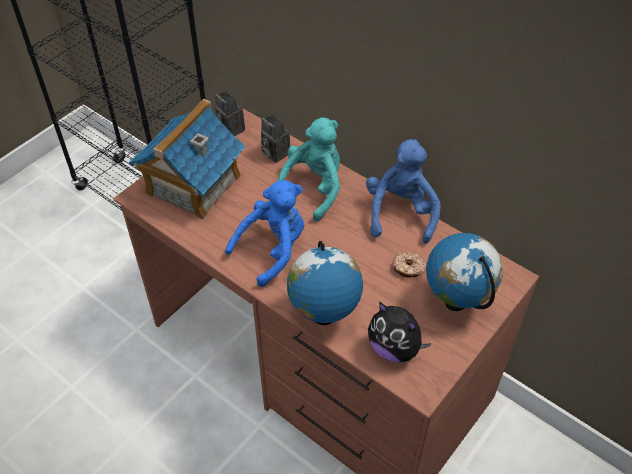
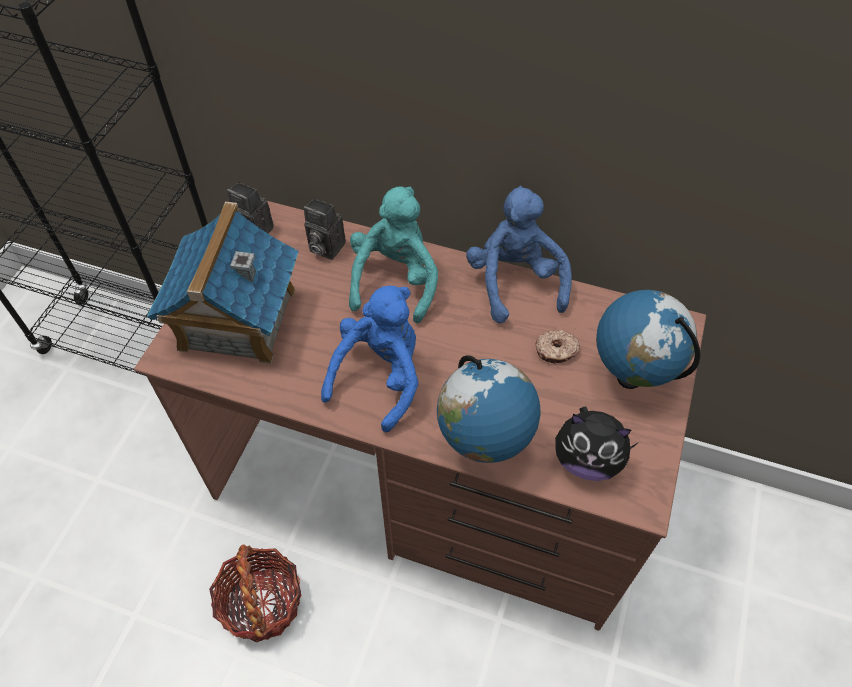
camera: 20 degrees left, 5 degrees up
(161, 408) = (262, 603): none -> basket

